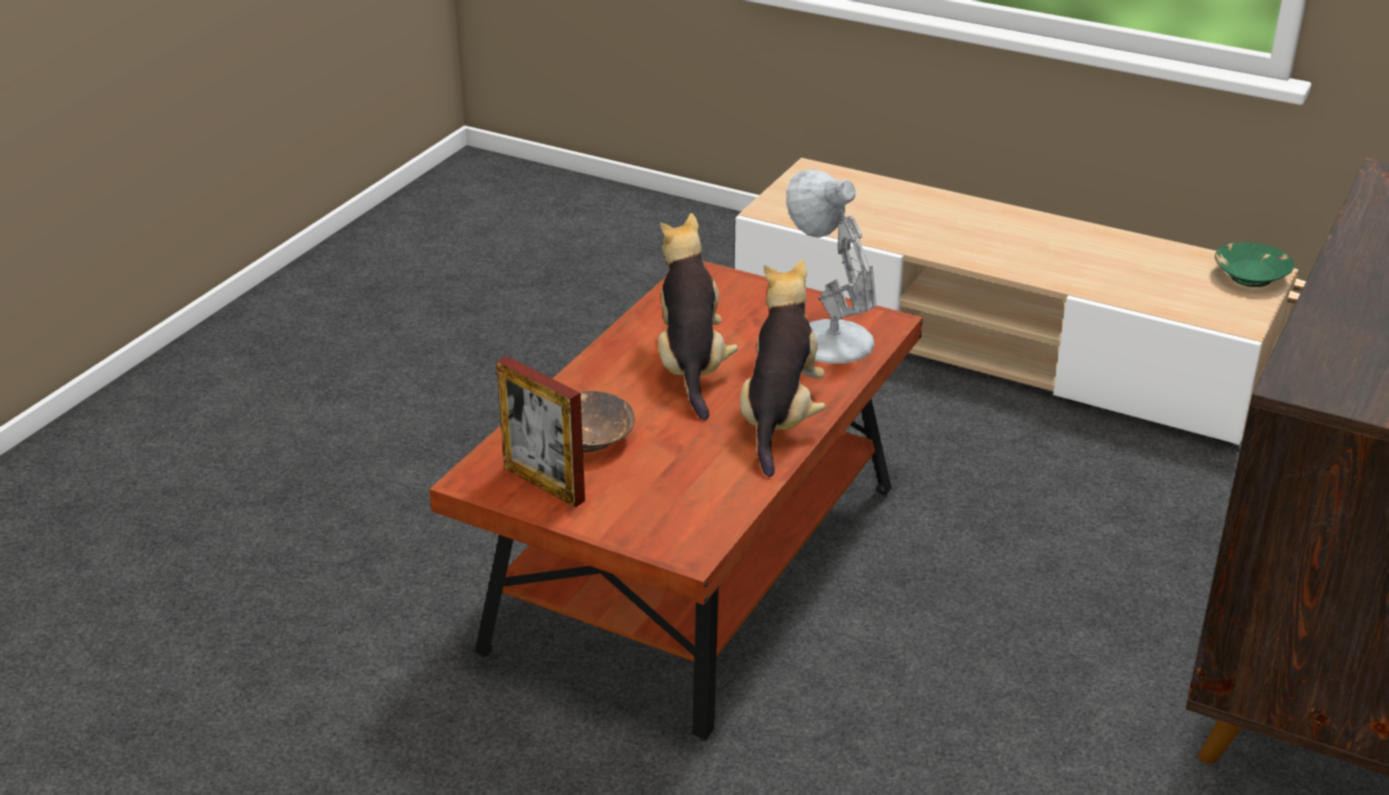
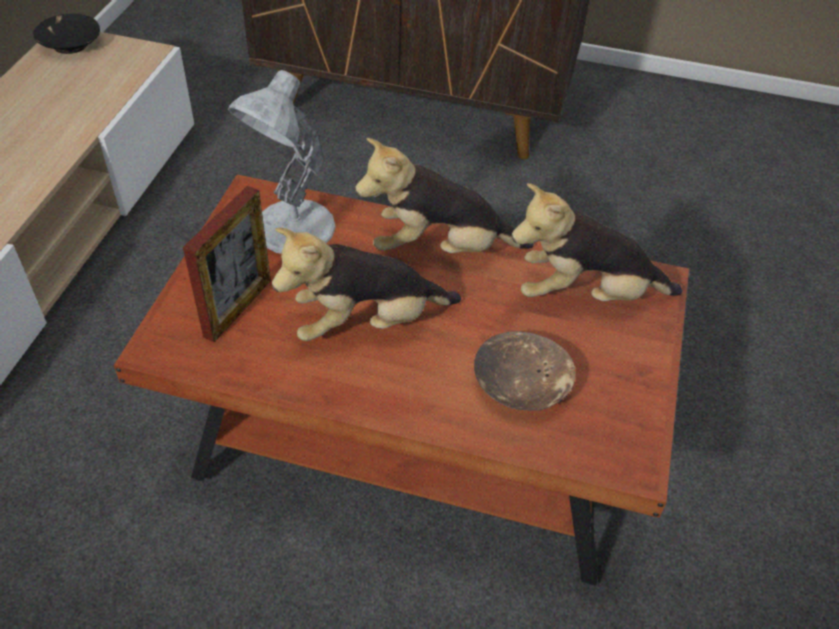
camera: 105 degrees left, 15 degrees up
(544, 484) = (614, 402): picture frame -> picture frame (238, 308)
(686, 497) = (585, 294): none -> plush toy
(1250, 276) = (69, 44): green bowl -> black bowl

